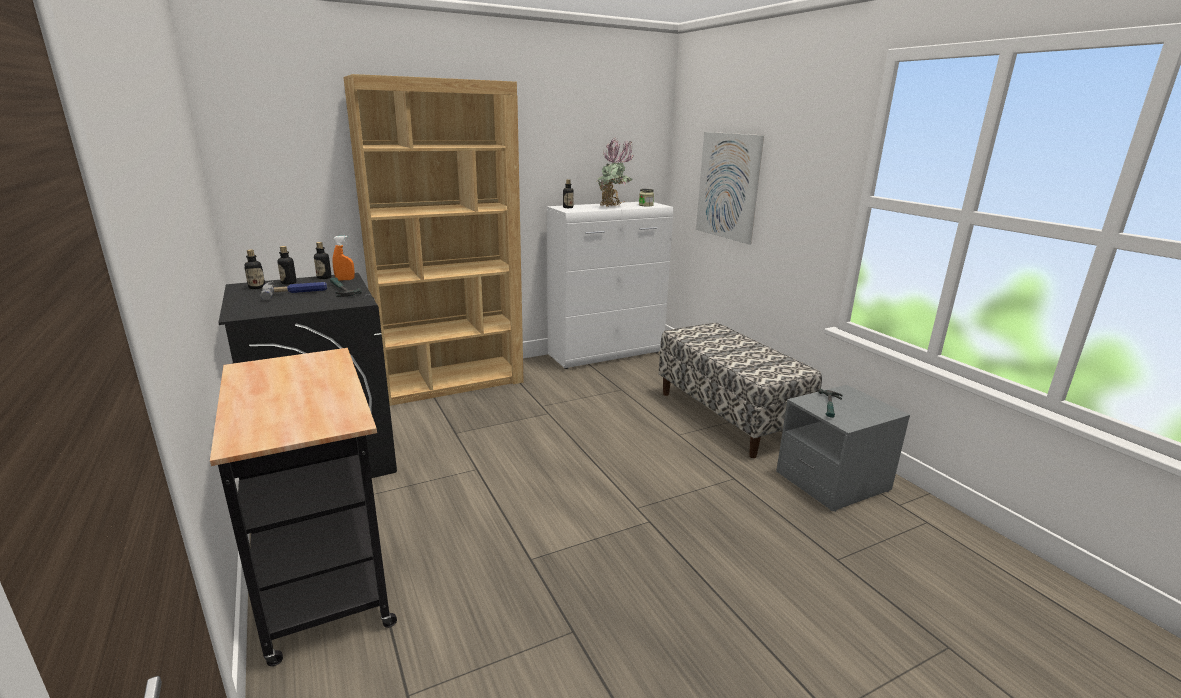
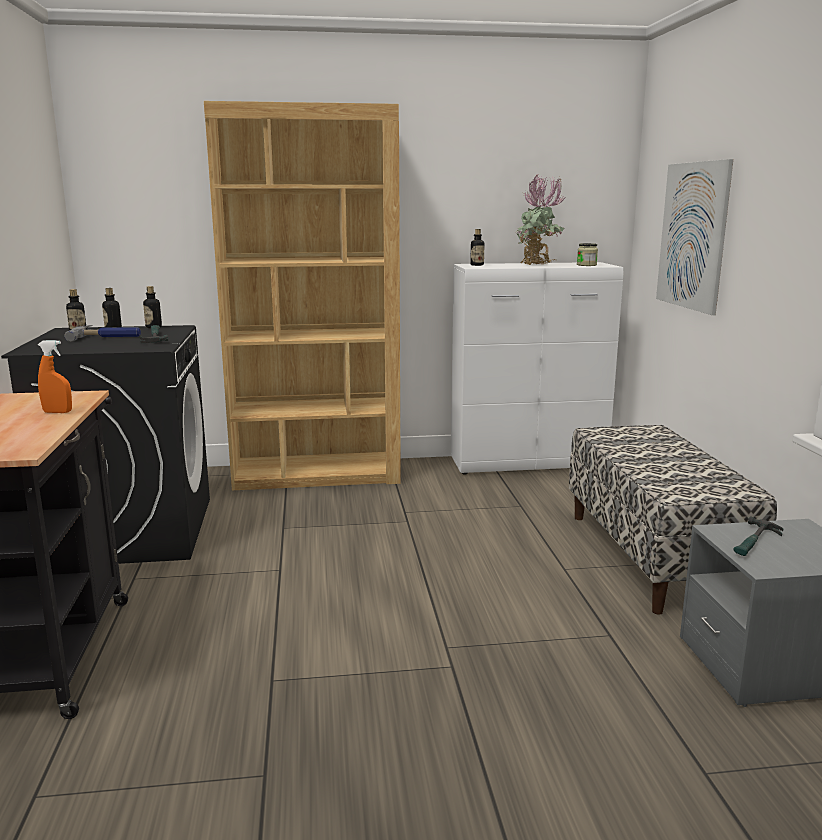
camera: 20 degrees right, 5 degrees down
(345, 279) = (171, 330): orange spray bottle -> orange spray bottle (57, 412)

